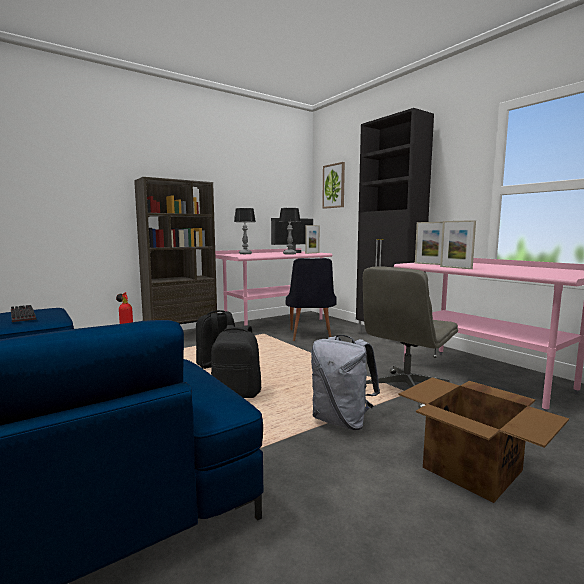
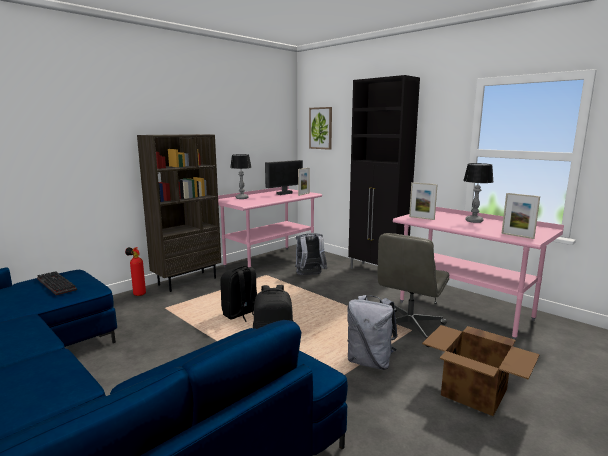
camera: 10 degrees left, 5 degrees up
(289, 254) = (285, 197): table lamp -> table lamp (474, 221)
(310, 336) = (310, 275): black chair -> grey backpack
(455, 268) = (446, 226): picture frame -> picture frame (517, 236)

